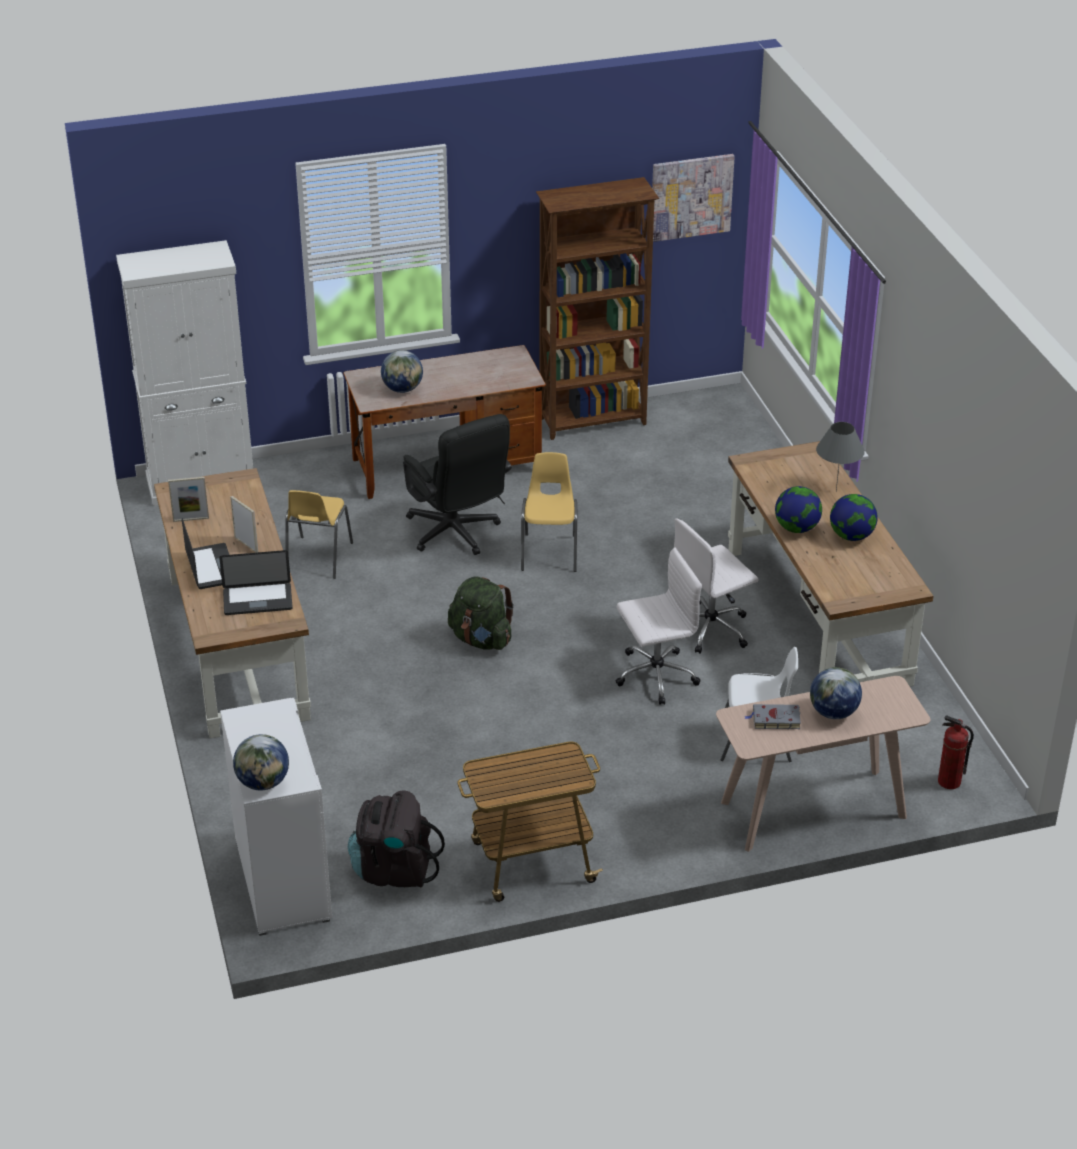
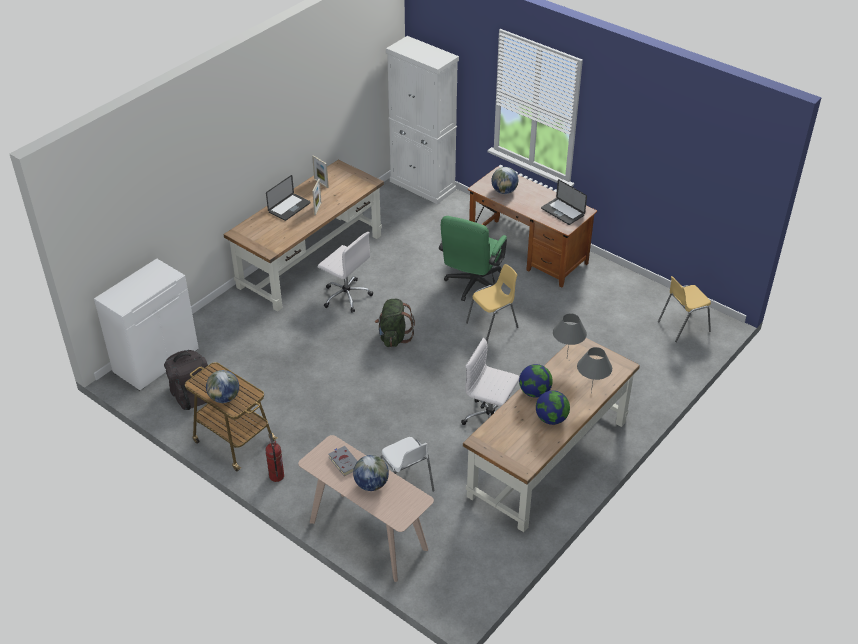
camera: 55 degrees right, 5 degrees up
(257, 600) = (277, 233): laptop -> laptop (562, 212)
(263, 783) = (112, 297): globe -> globe (224, 398)
(318, 558) = (403, 250): yellow chair -> yellow chair (683, 326)
(457, 535) = (472, 286): black office chair -> green office chair
(594, 422) = (631, 284): brown bookcase -> none
(654, 676) = (426, 416): white office chair -> white office chair (346, 296)
(691, 197) = (729, 177): picture -> none
(763, 482) = (567, 358): none -> grey table lamp
(949, 782) = (446, 588): fire extinguisher -> fire extinguisher (276, 476)

